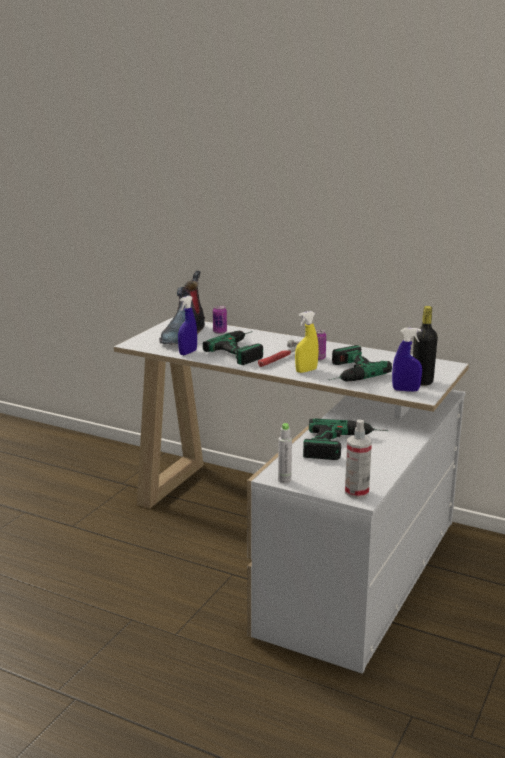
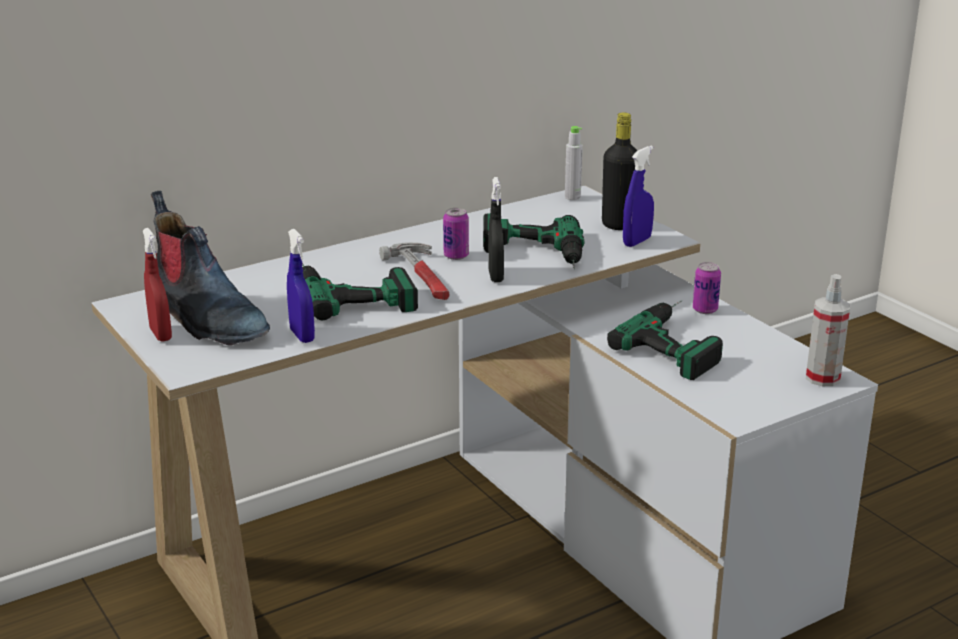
camera: 60 degrees left, 5 degrees up
(158, 332) = (160, 334): none -> red spray bottle
(220, 332) = (238, 288): can -> can (705, 310)
(284, 480) = (752, 413): grey bottle -> grey bottle (572, 197)
(306, 371) = (495, 276): yellow spray bottle -> black spray bottle

